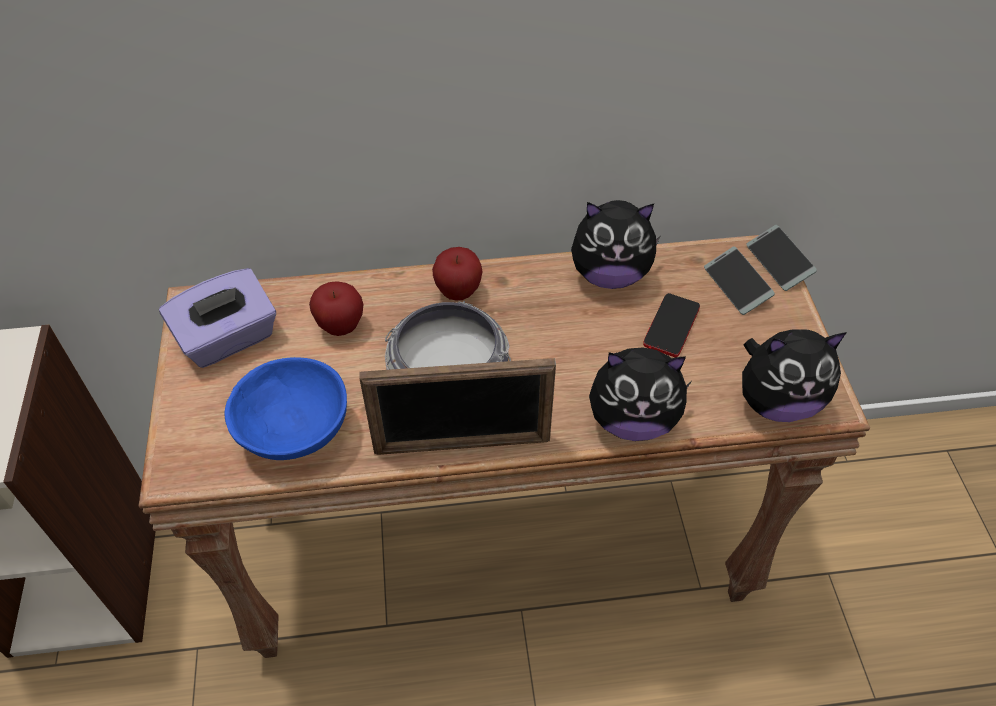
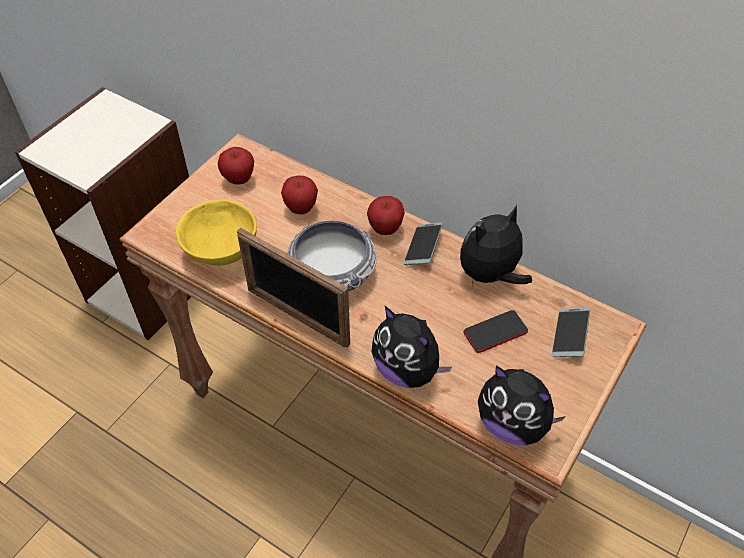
camera: 40 degrees right, 0 degrees up
(228, 339) = (239, 179): purple tissue box -> apple
(296, 435) = (221, 252): blue bowl -> yellow bowl
(609, 274) = (490, 275): plush toy -> plush toy turned 105 degrees clockwise
(778, 263) = (618, 341): phone -> phone (423, 248)

